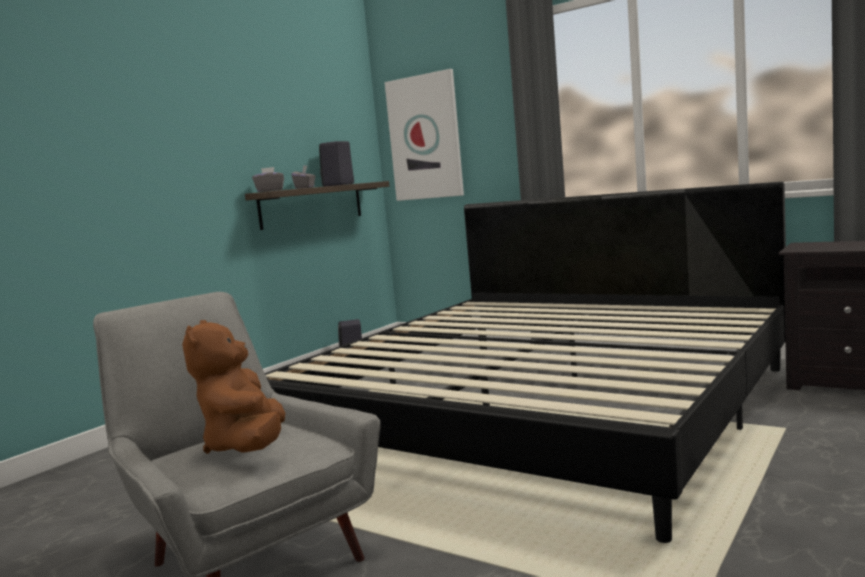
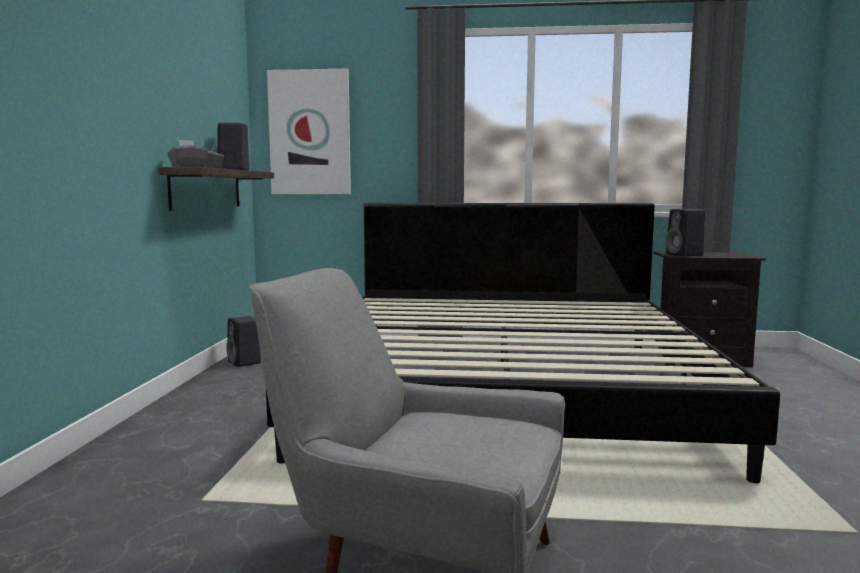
camera: 30 degrees left, 0 degrees up
(247, 447) = (459, 436): brown plush toy -> none
(814, 247) = (685, 255): none -> black speaker

